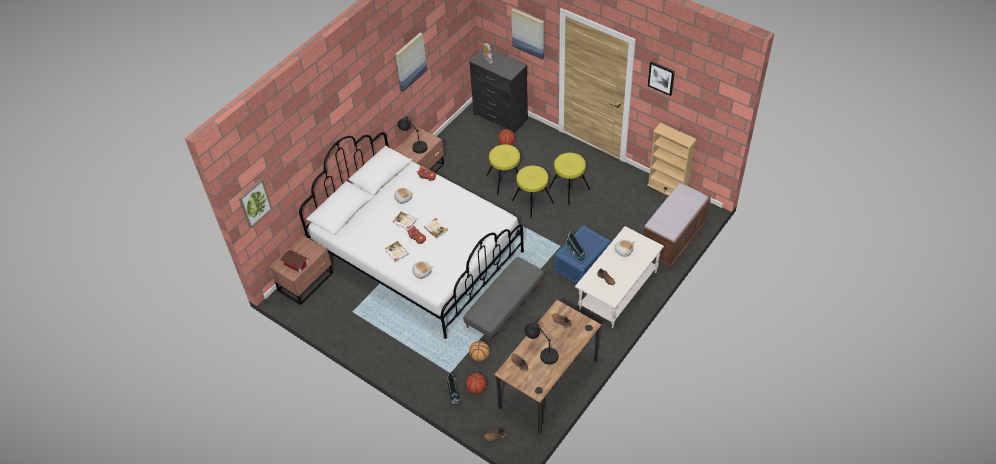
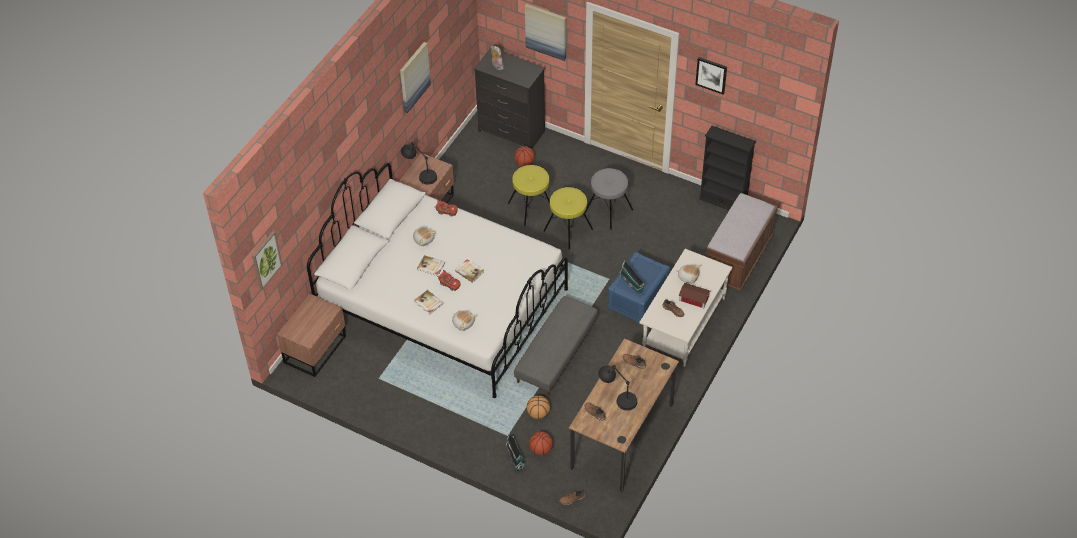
camera: 10 degrees left, 0 degrees up
(295, 264) = (308, 329): toy house -> toy house (694, 299)
(569, 189) = (608, 211): yellow stool -> grey stool
(667, 189) = (723, 201): beige bookcase -> black bookcase

